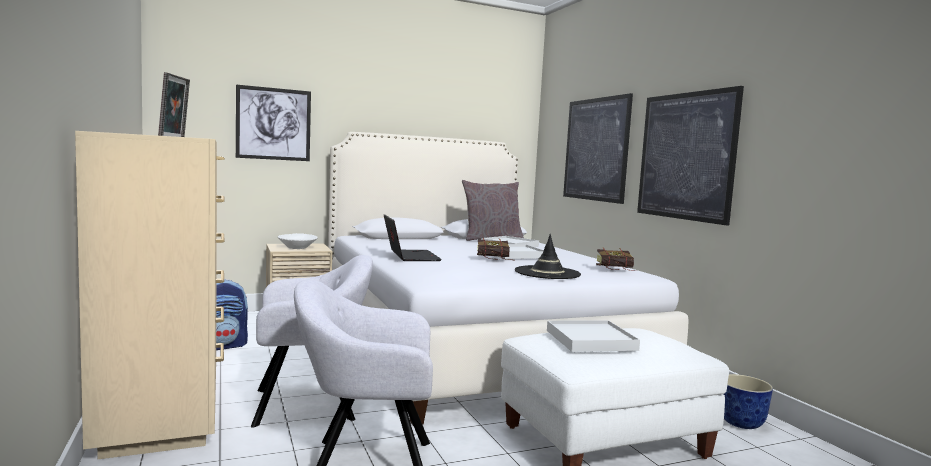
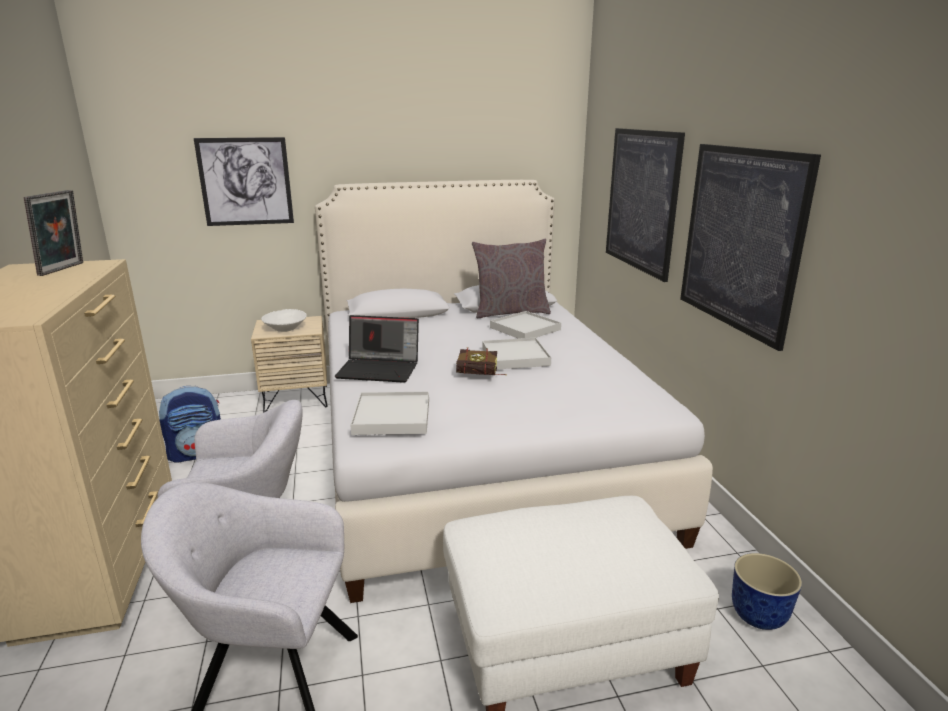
camera: 10 degrees right, 15 degrees up
(409, 256) = (380, 369): laptop -> laptop turned 105 degrees clockwise
(547, 273) = (530, 410): black hat -> none
(590, 340) = (543, 541): white tray -> white tray (392, 417)
(618, 271) = (631, 397): book -> none

